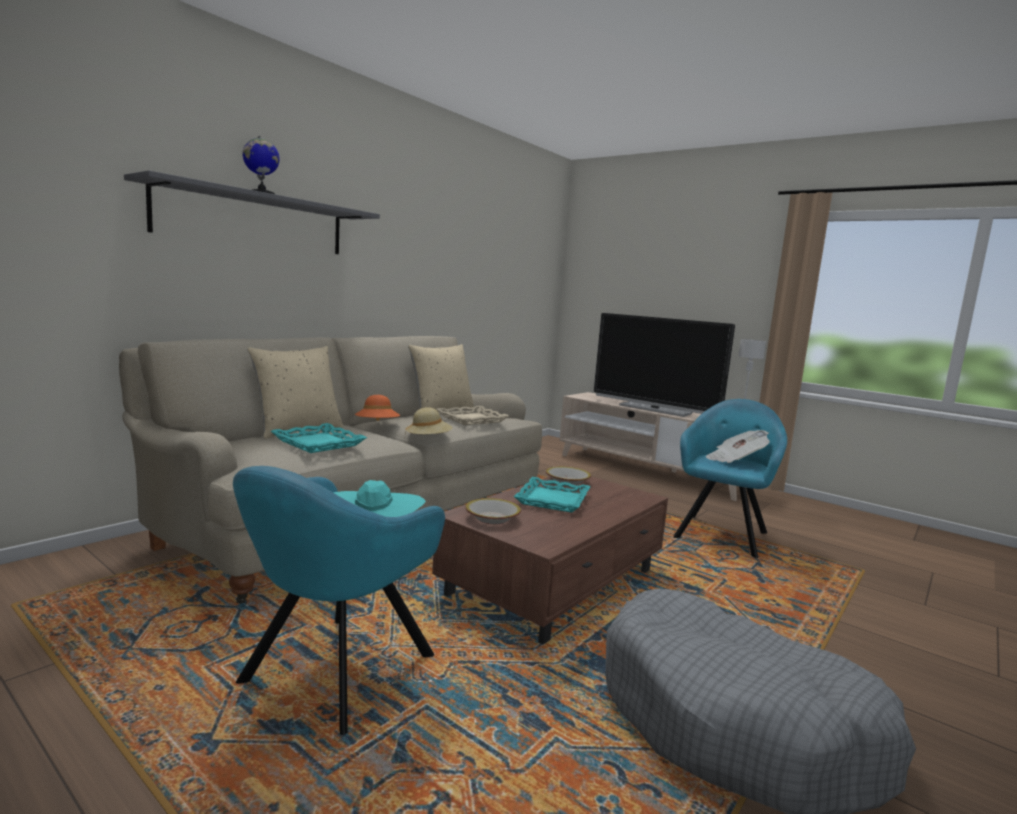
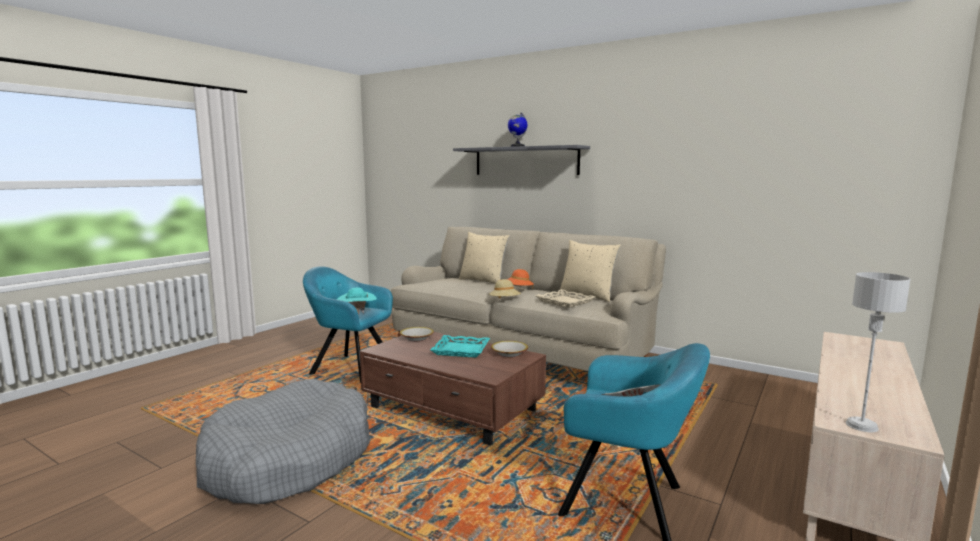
camera: 85 degrees right, 0 degrees up
(319, 443) = (453, 284): turquoise tray -> none
(654, 409) = (851, 373): television -> none

